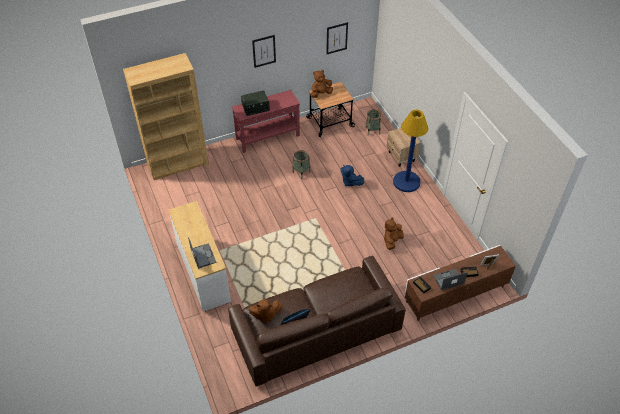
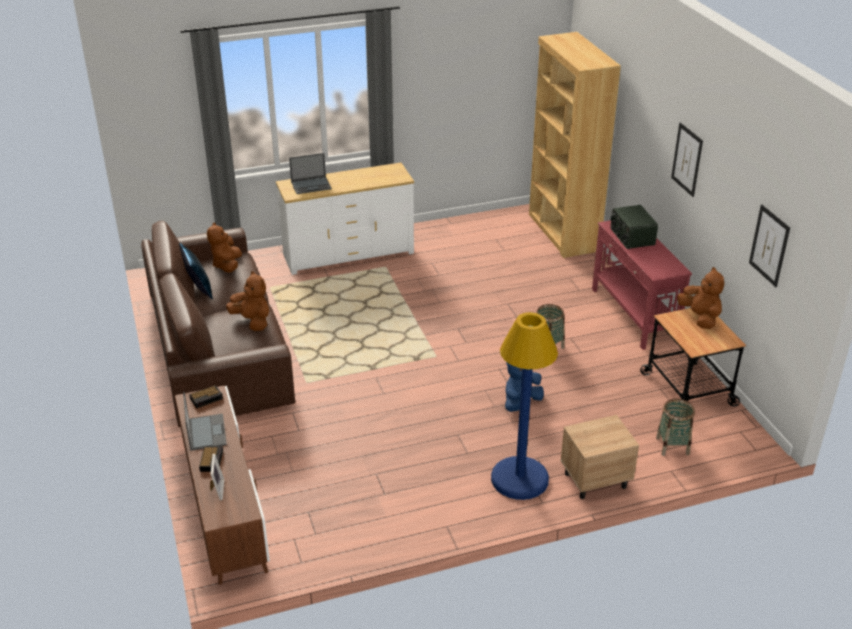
camera: 95 degrees right, 15 degrees down
(392, 241) = (369, 441): brown plush toy -> brown plush toy (252, 321)

